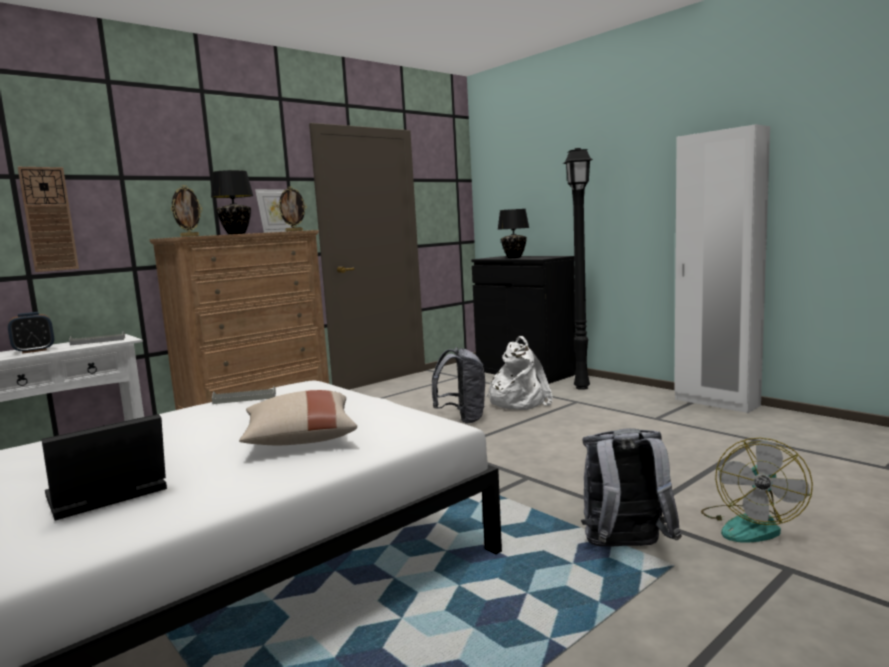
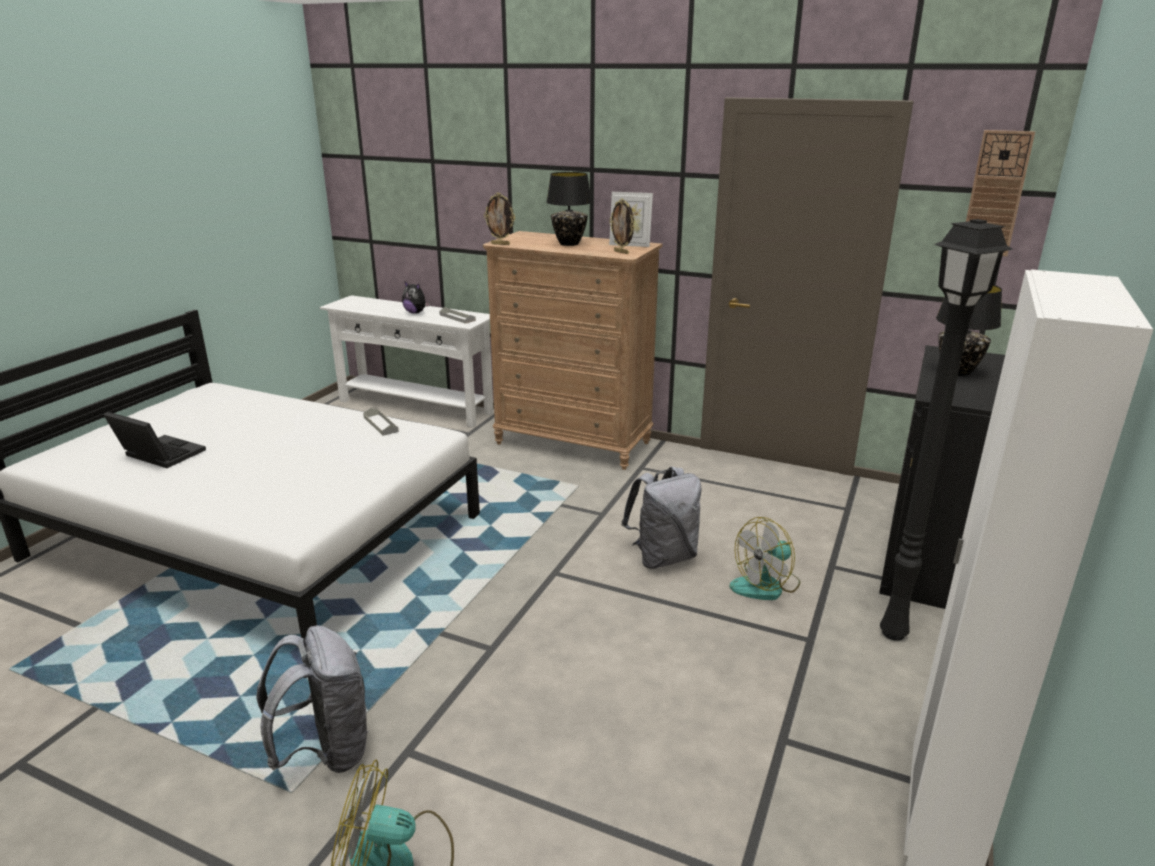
camera: 65 degrees right, 15 degrees up
(34, 351) = (416, 312): alarm clock -> plush toy
(48, 219) = (451, 201): wall clock -> wall clock (995, 194)
(300, 439) = (266, 480): beige pillow -> none
(518, 402) = (766, 585): white backpack -> fan

